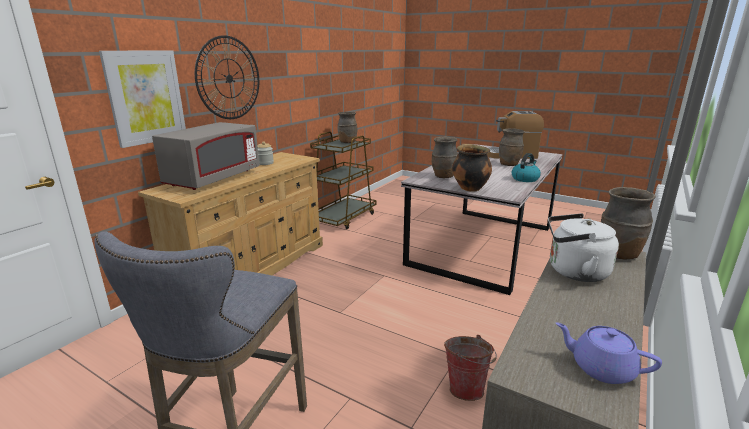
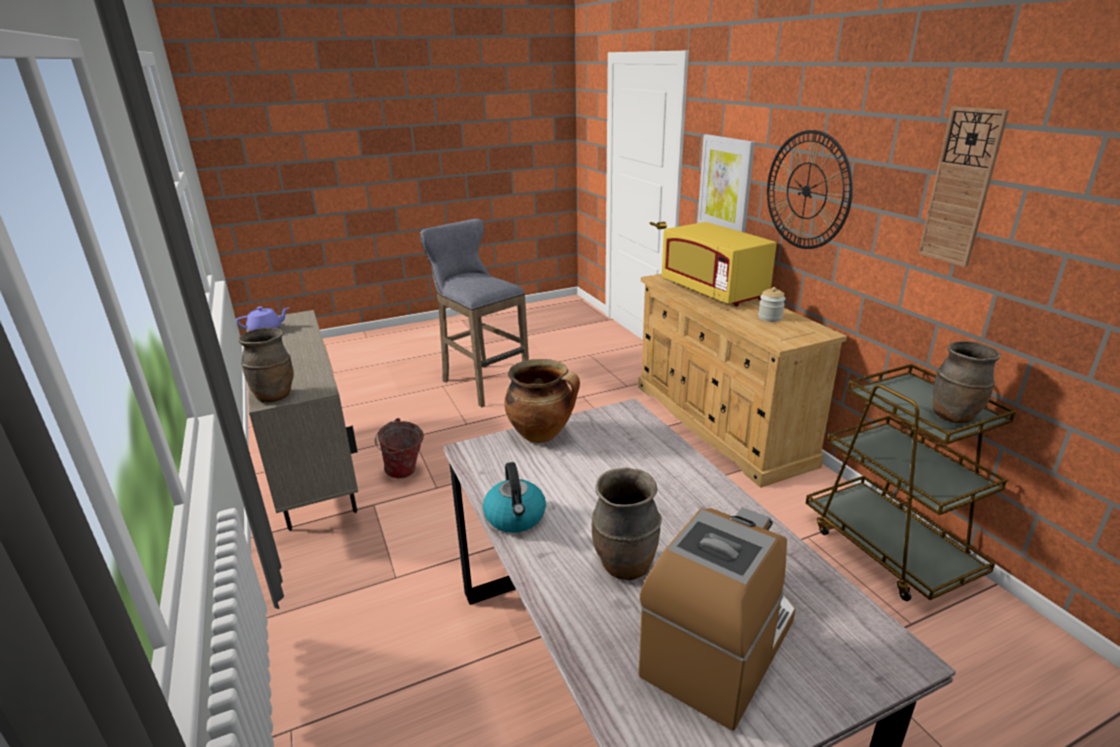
camera: 125 degrees right, 5 degrees up
(213, 178) = (713, 291): grey microwave -> yellow microwave
(301, 55) = (961, 187): none -> wall clock
(443, 177) = (620, 439): brown vase -> none
(574, 272) = (304, 365): white kettle -> none

